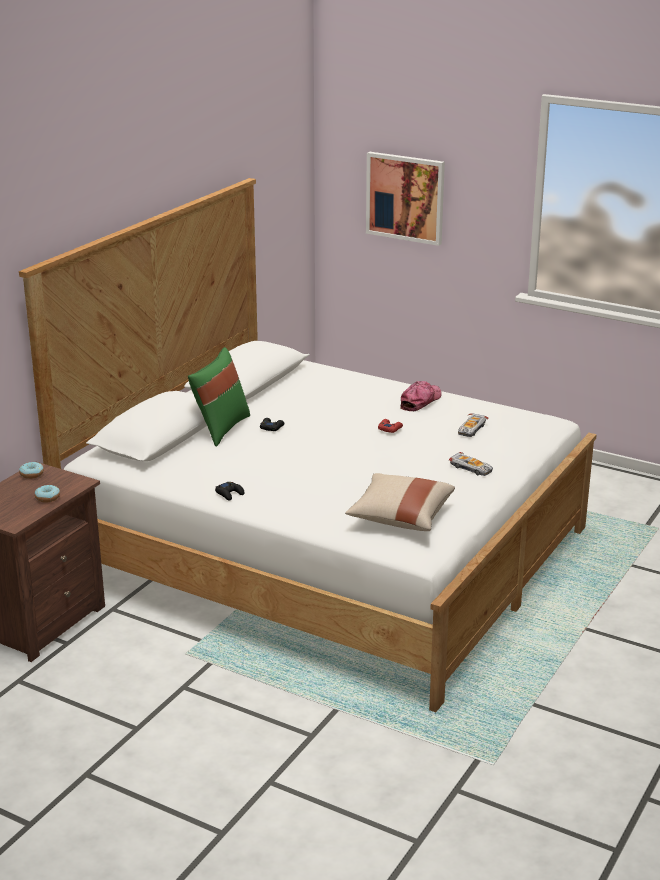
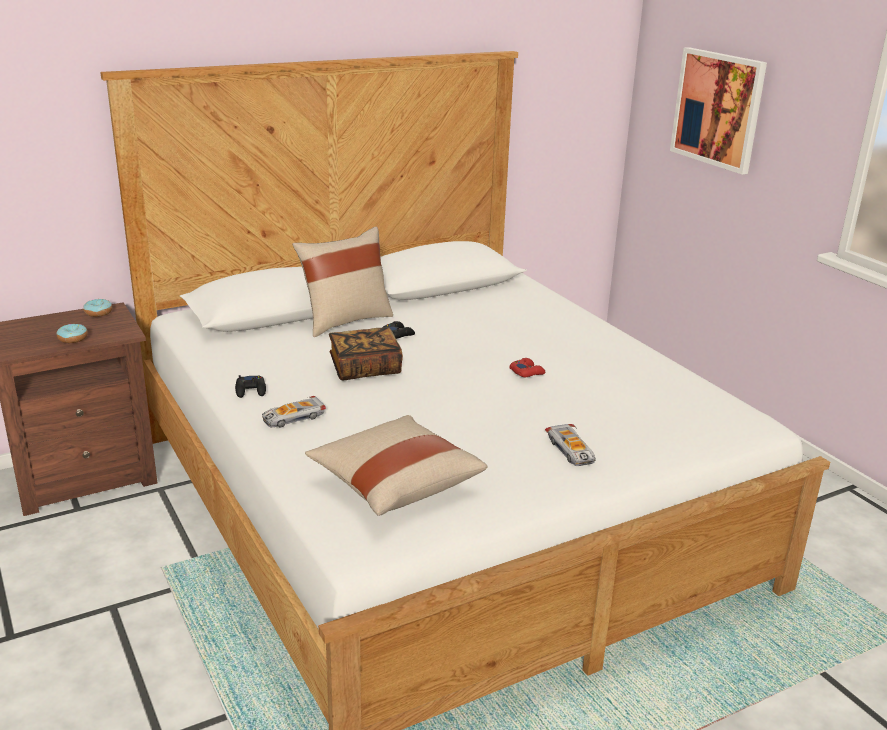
camera: 30 degrees right, 0 degrees up
(220, 428) = (345, 321): green pillow -> beige pillow
(286, 457) = (365, 368): none -> book
(420, 401) = (604, 351): cap -> none
(471, 429) = (631, 401): toy car -> toy car (293, 417)

